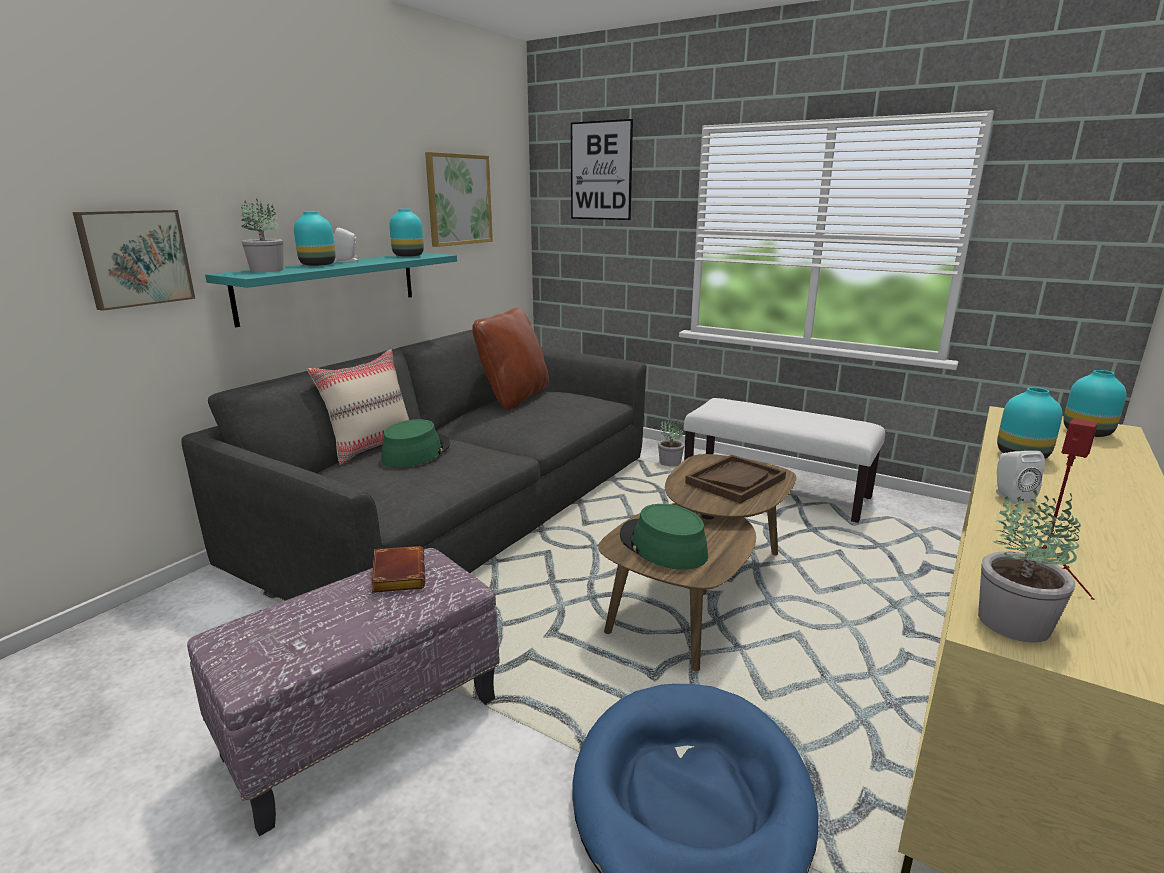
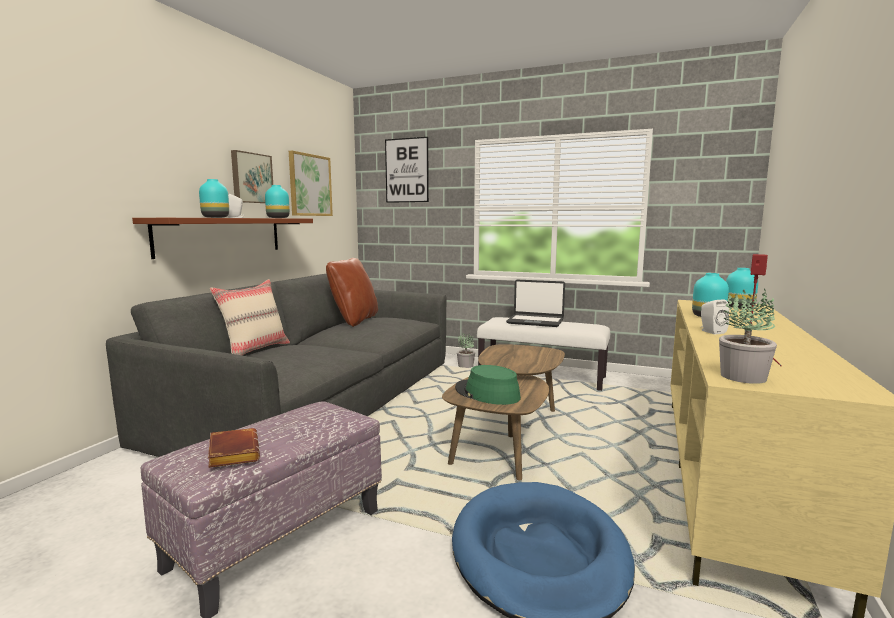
camera: 10 degrees left, 10 degrees down
(135, 258) = (81, 200): picture -> picture (251, 178)
(266, 270) = (179, 217): potted plant -> none
(330, 286) = (221, 236): turquoise shelf -> brown shelf
(397, 574) = (302, 414): brown book -> brown book (232, 453)
(416, 452) = (292, 350): green hat -> none
(735, 481) = (525, 356): brown tray -> none
(771, 412) = (535, 321): none -> laptop

